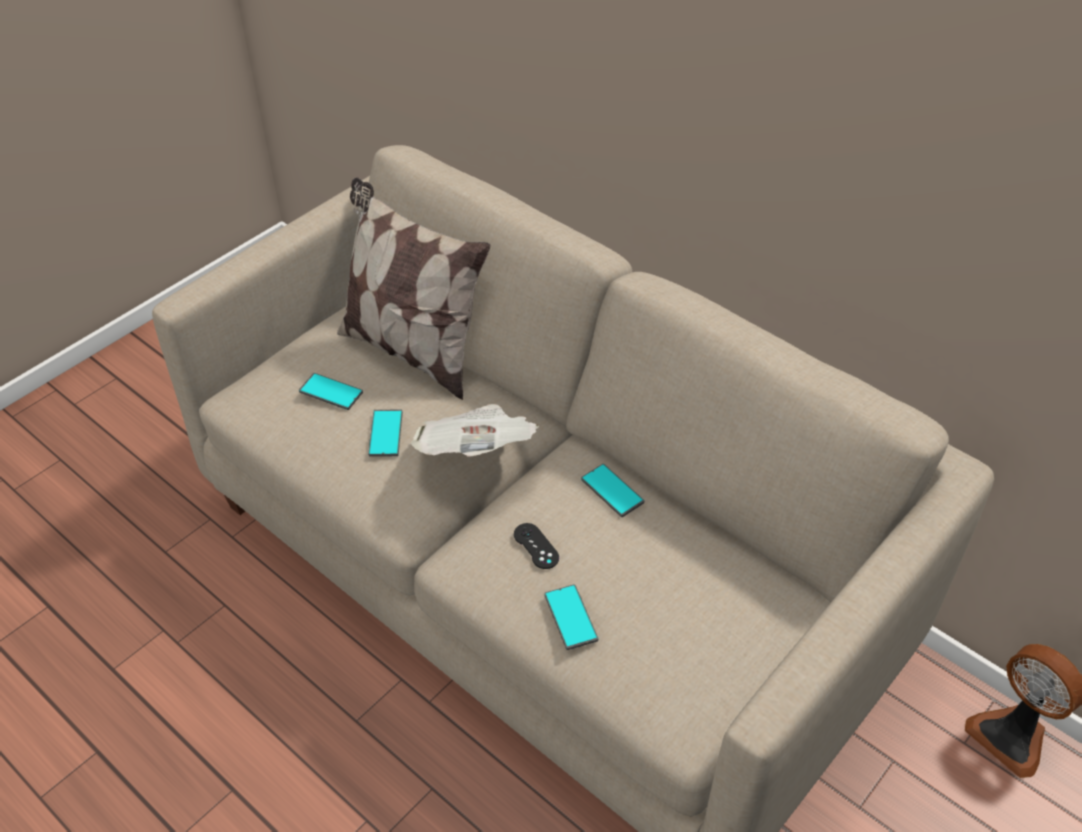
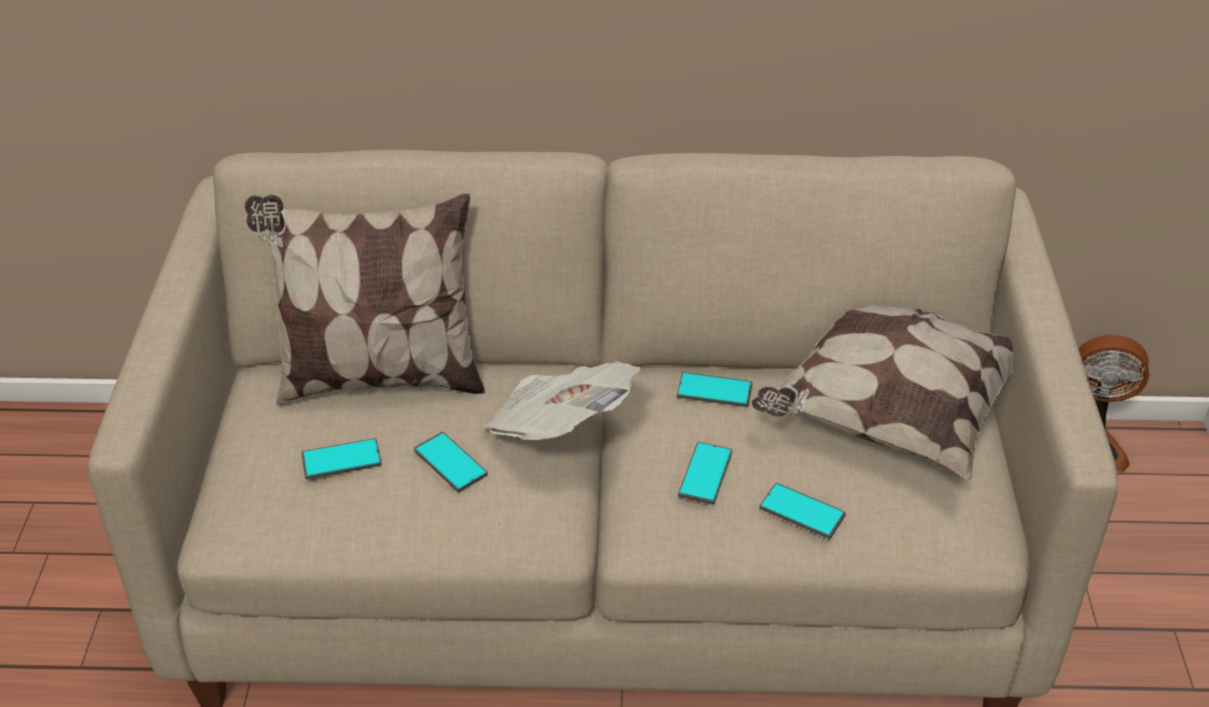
camera: 40 degrees left, 5 degrees down
(536, 546) = (705, 474): black game controller -> phone
(721, 589) = (888, 414): none -> pillow

